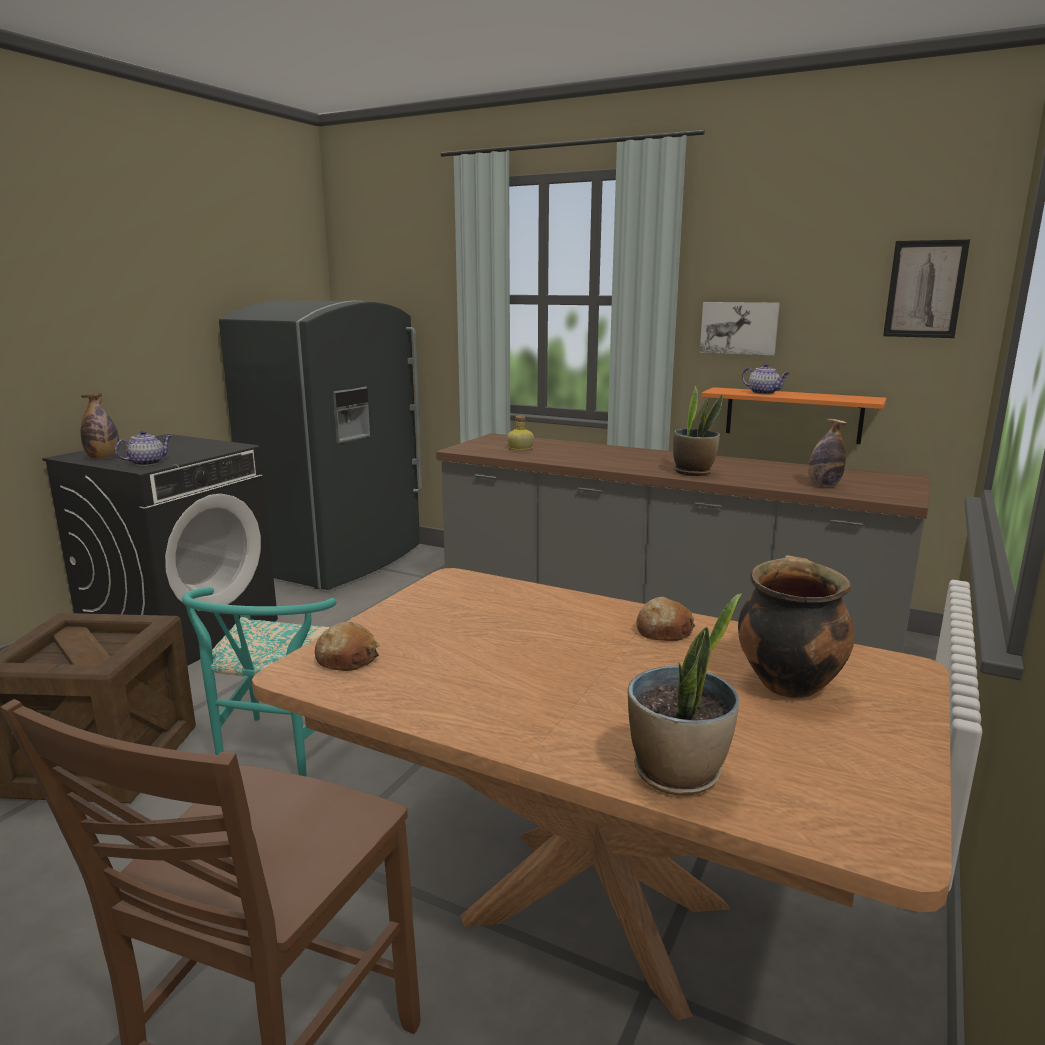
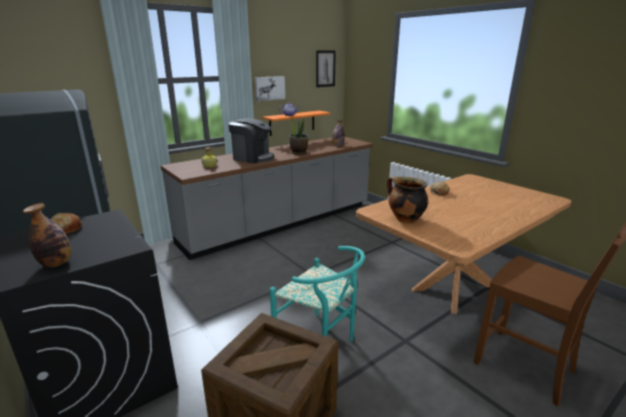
camera: 65 degrees left, 5 degrees up
(147, 463) = (115, 245): teapot -> none
(347, 658) = (448, 238): bread -> bread (65, 229)
(602, 456) = (252, 158): none -> coffee machine
(678, 774) = (529, 209): potted plant -> none
(787, 683) = (479, 188): cooking pot -> cooking pot (404, 219)

